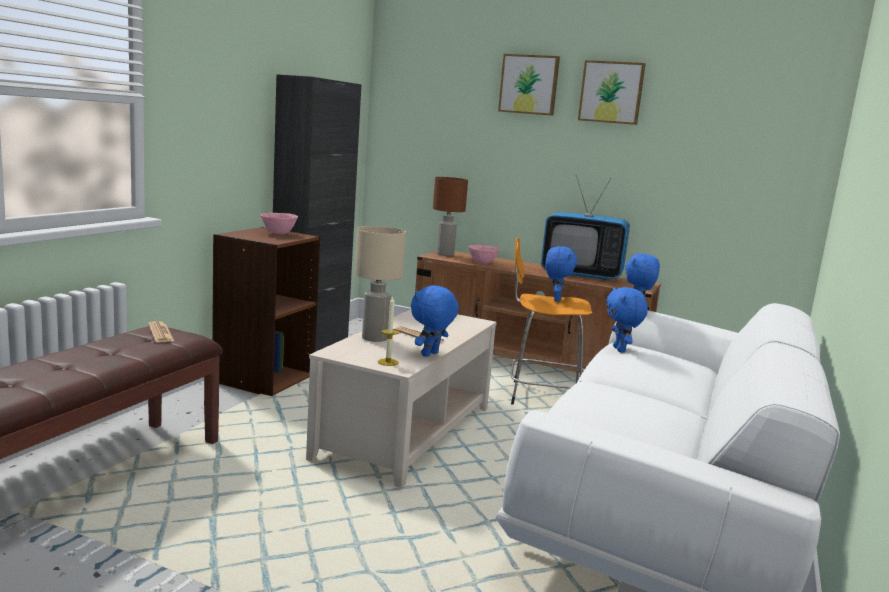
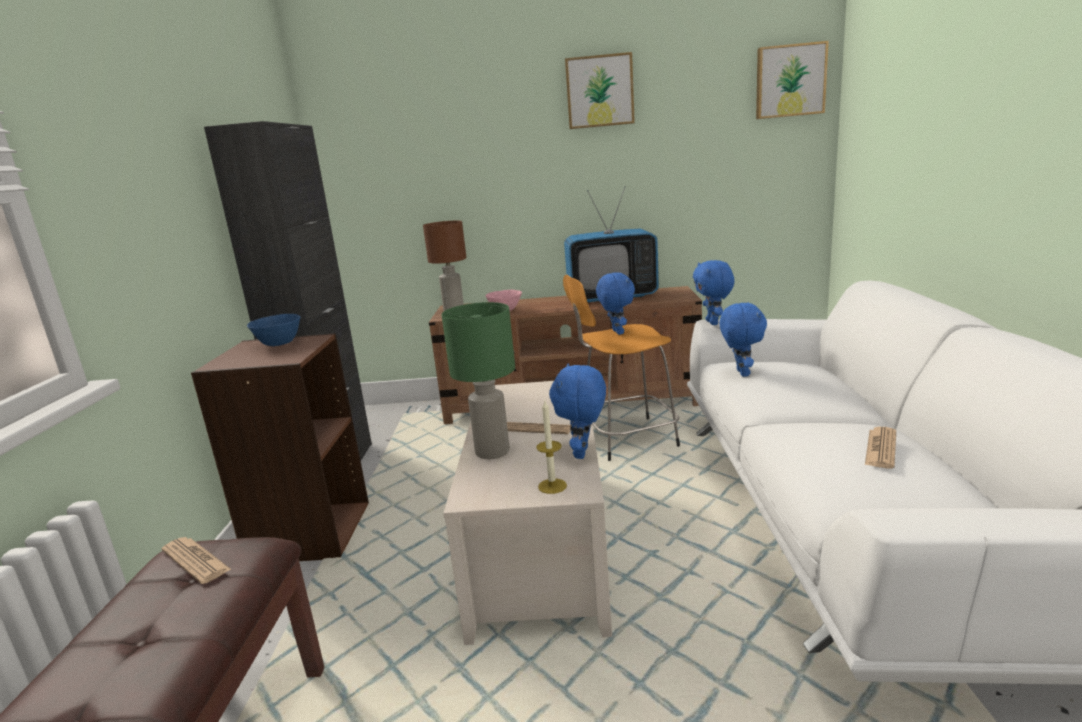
camera: 20 degrees left, 5 degrees up
(278, 233) = (279, 344): pink bowl -> blue bowl
(375, 338) = (493, 451): beige table lamp -> green table lamp
(529, 84) = (503, 97): picture -> picture (790, 81)
(620, 350) = (741, 373): blue plush toy -> blue plush toy turned 150 degrees counterclockwise
(641, 409) = (881, 448): none -> newspaper

